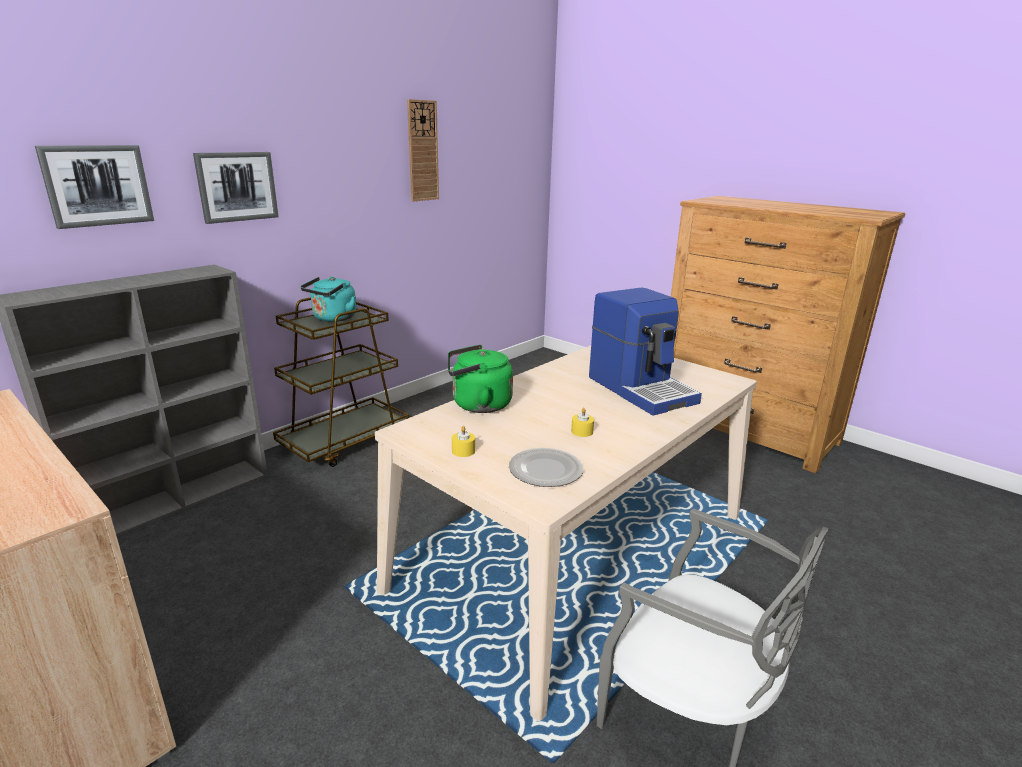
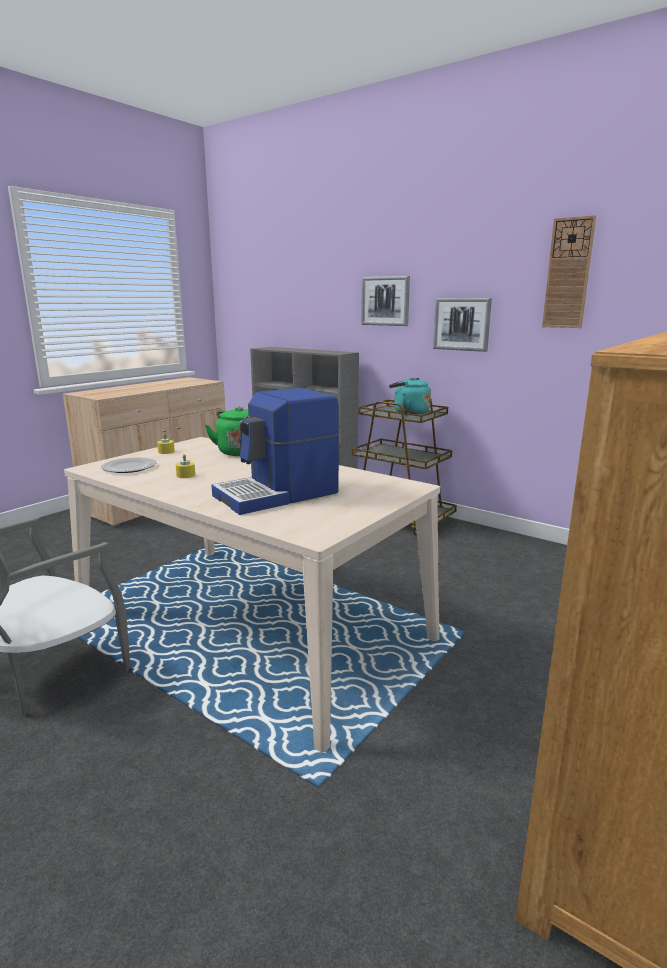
camera: 85 degrees right, 5 degrees down
(97, 185) = (317, 296): picture -> picture (462, 324)

